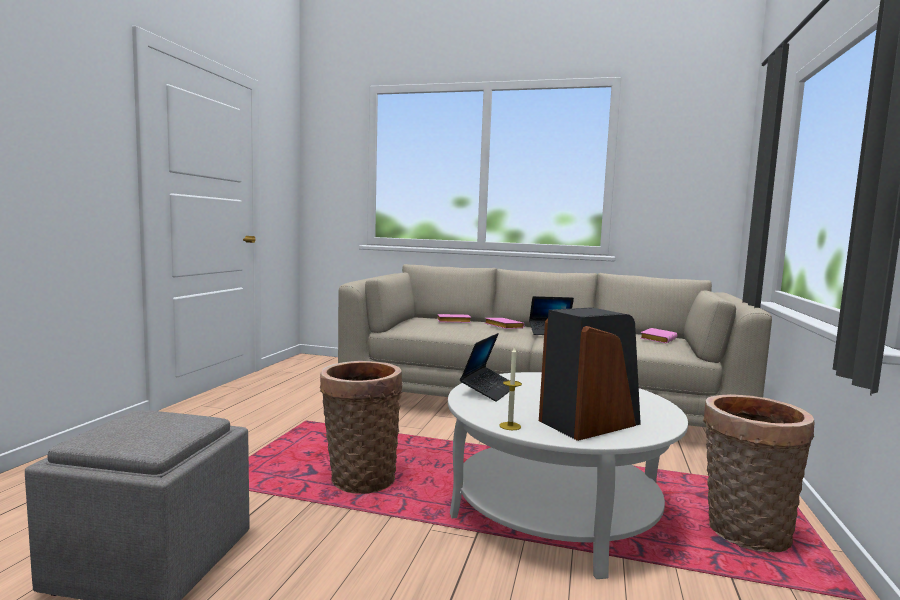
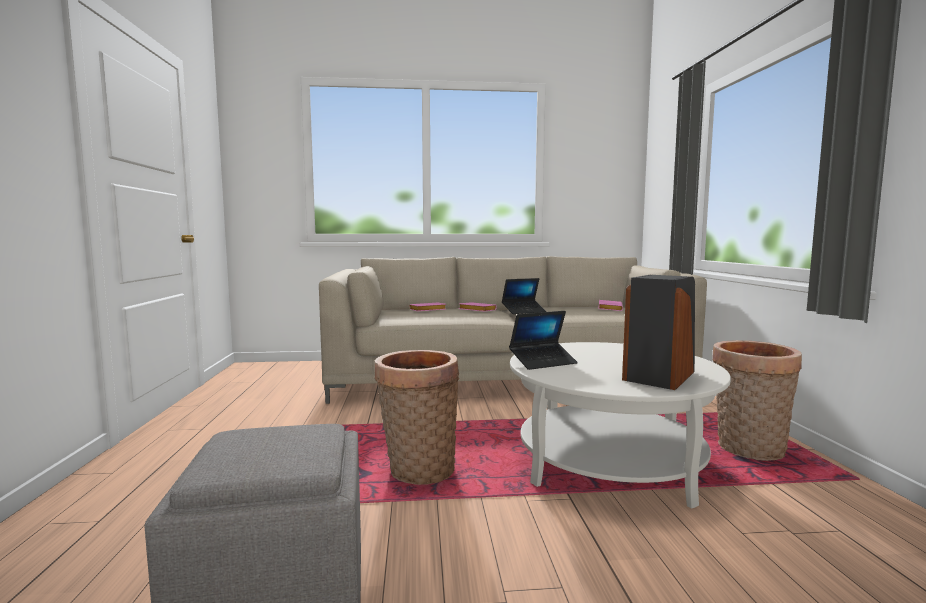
camera: 20 degrees left, 0 degrees up
(489, 390) = (543, 362): laptop -> laptop turned 60 degrees clockwise
(510, 426) = (608, 387): candle -> none

